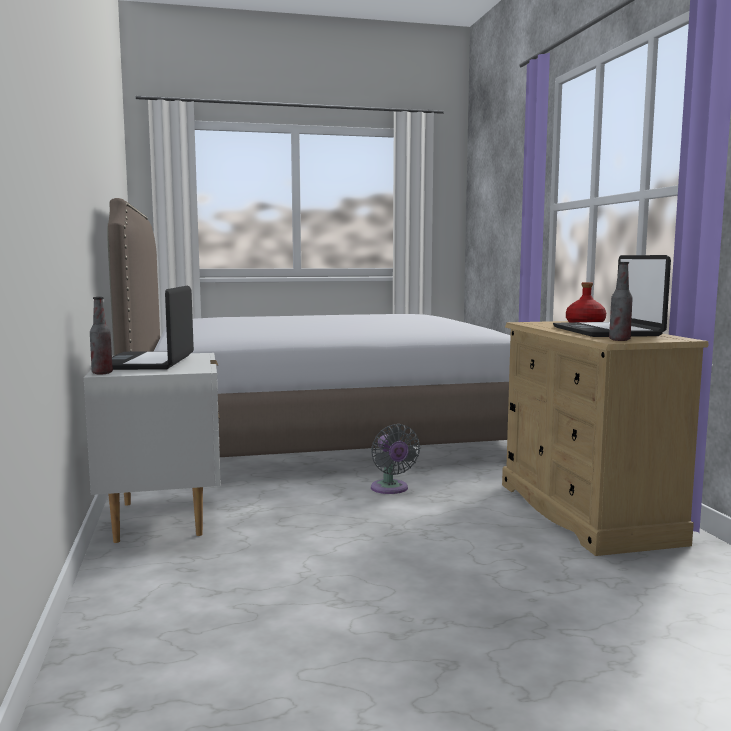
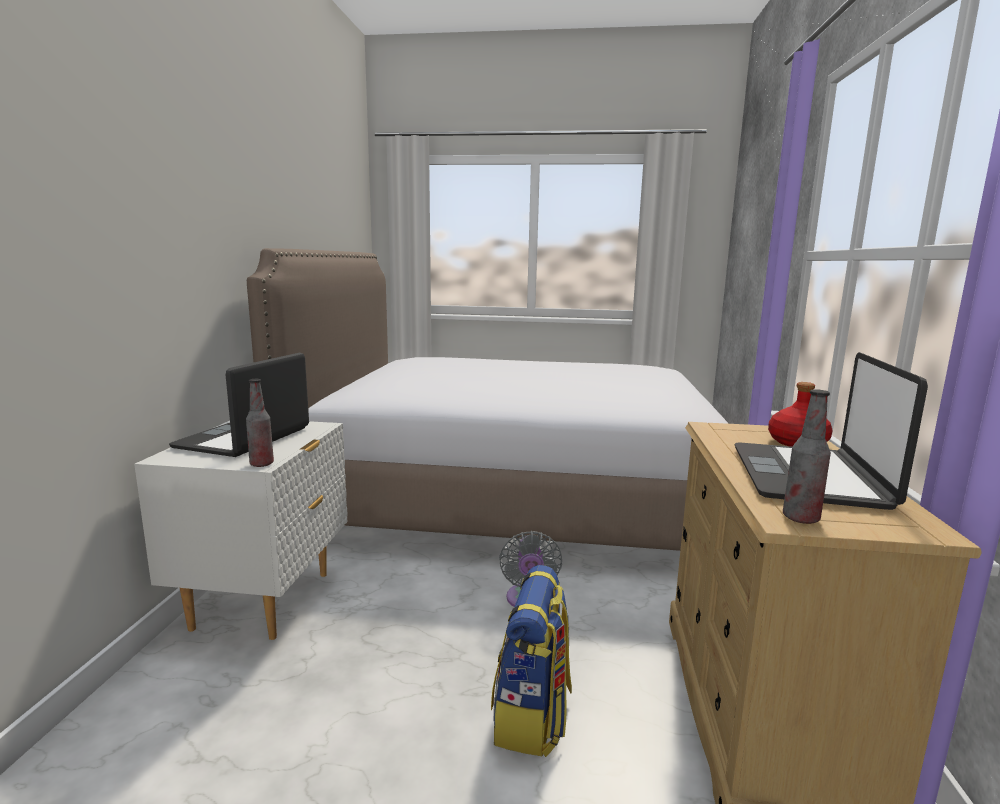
camera: 20 degrees right, 5 degrees up
(102, 373) = (164, 457): bottle -> bottle (262, 464)
(445, 536) = (532, 717): none -> backpack

